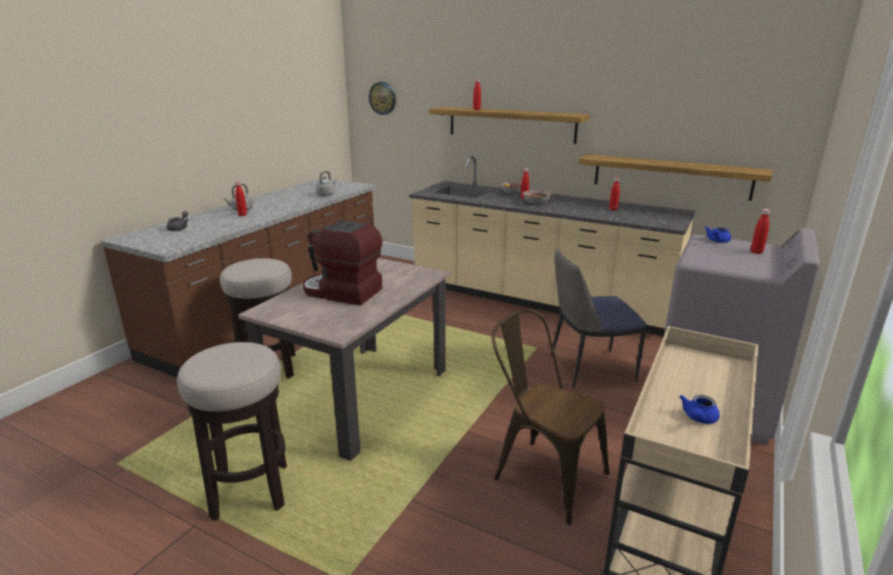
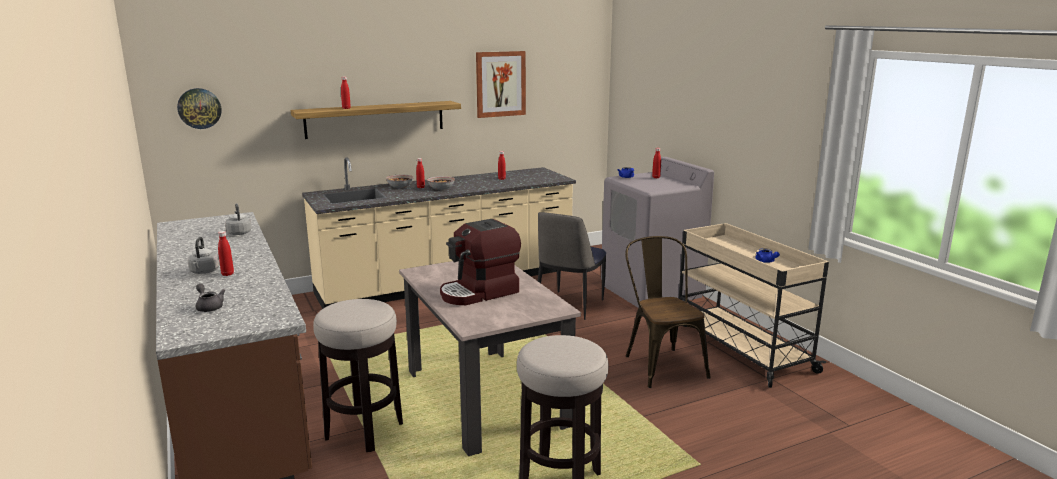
camera: 55 degrees left, 5 degrees down
(542, 473) = (661, 364): brown chair -> brown chair turned 90 degrees clockwise
(653, 100) = (500, 84): none -> picture
(670, 176) = (521, 143): shelf -> none

